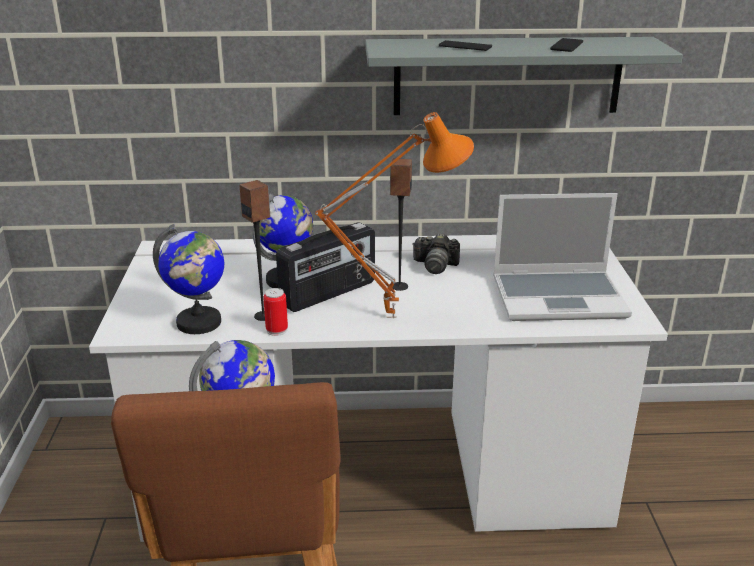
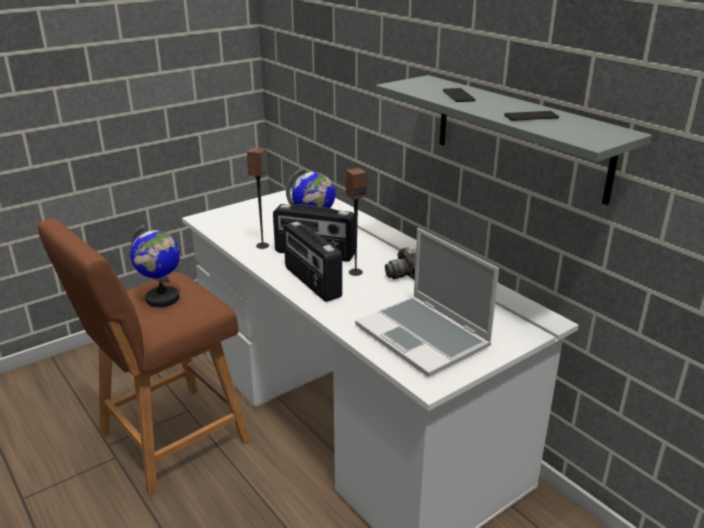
camera: 55 degrees right, 0 degrees up
(199, 323) = (234, 232): globe -> none
(276, 330) = (251, 255): can -> none
(391, 315) = (311, 282): orange table lamp -> radio

